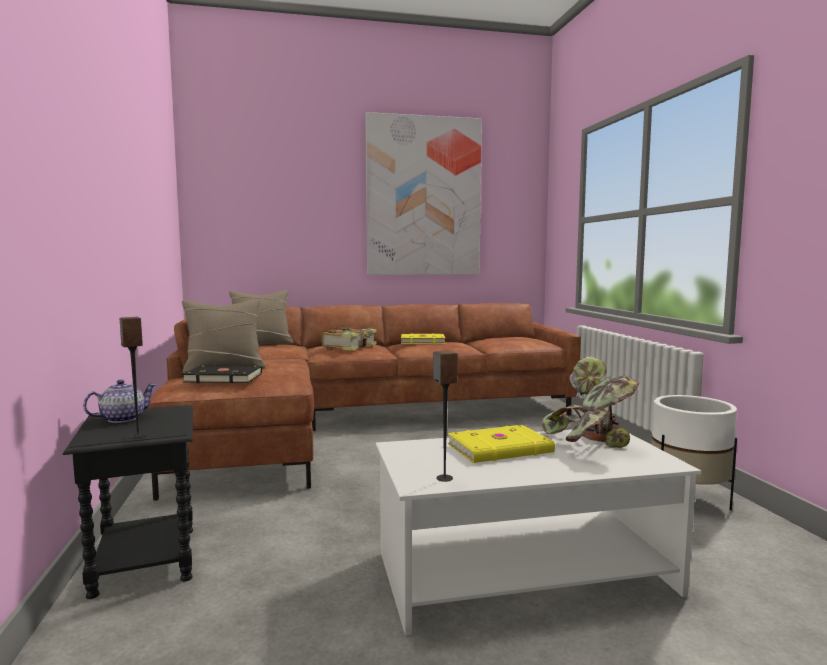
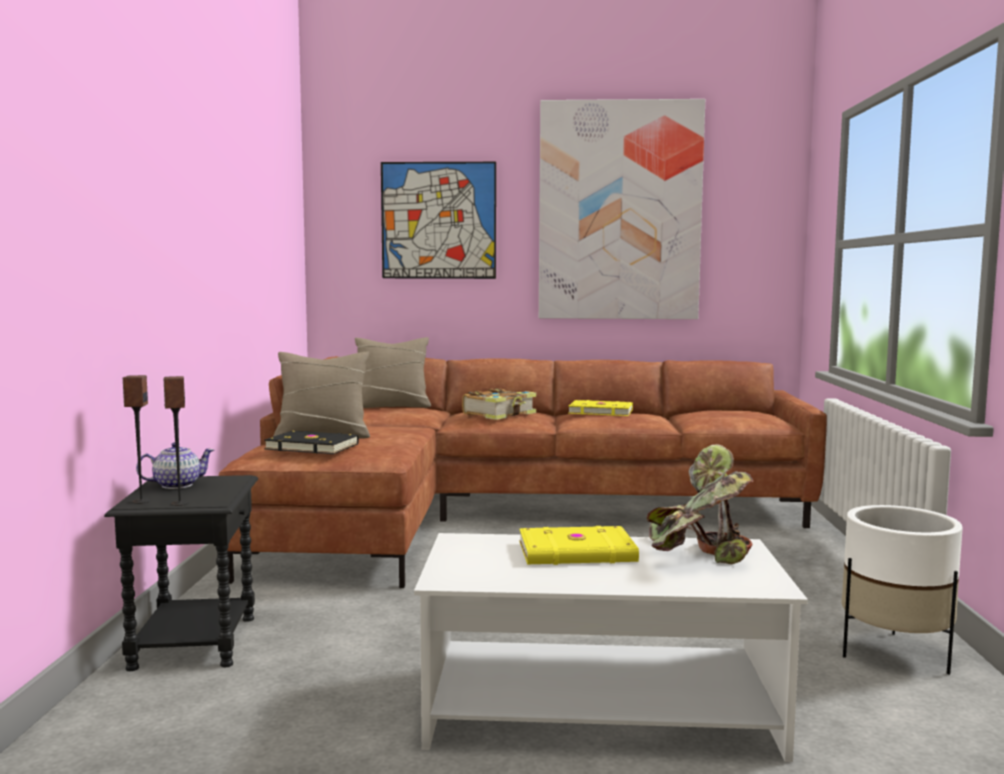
camera: 15 degrees right, 0 degrees up
(289, 200) = (438, 220): none -> picture
(444, 478) = (478, 577): speaker -> speaker (141, 501)

